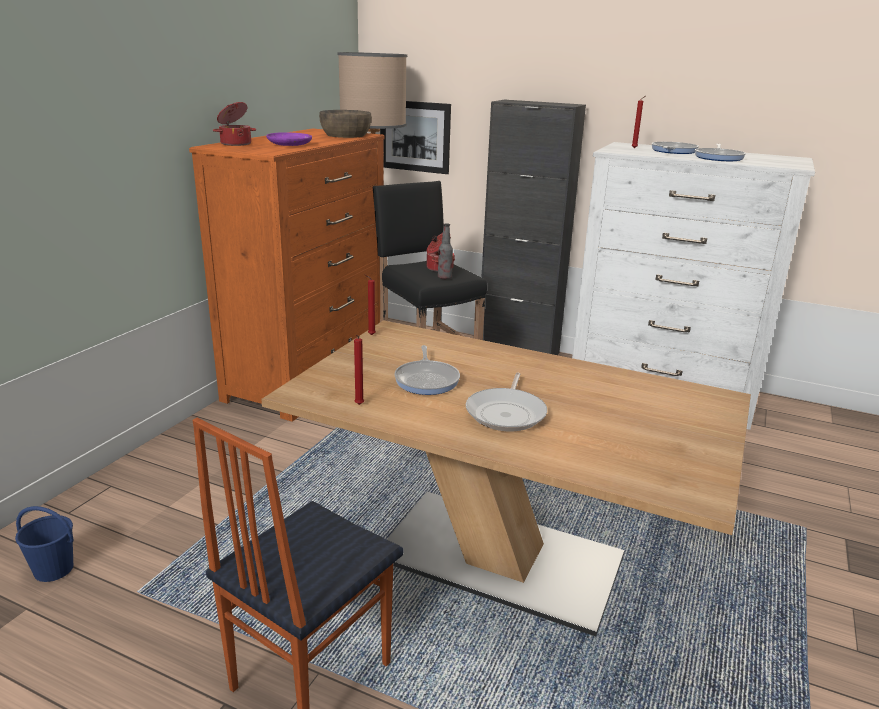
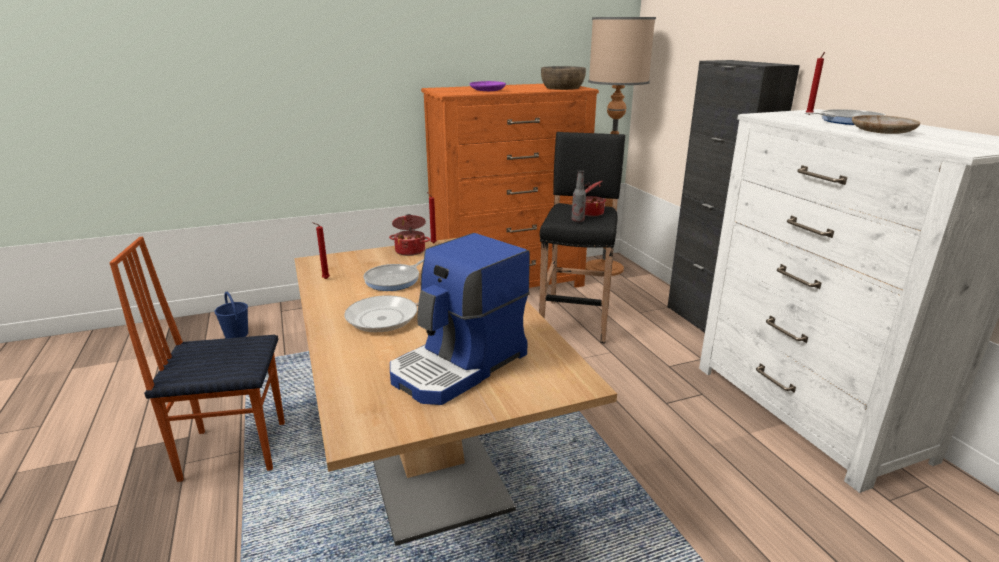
camera: 45 degrees right, 0 degrees up
(235, 144) = (456, 88): cooking pot -> cooking pot (410, 250)
(415, 136) = (665, 95): picture -> none
(643, 421) = (460, 366): none -> coffee machine
(719, 157) = (882, 131): frying pan -> beige plate

